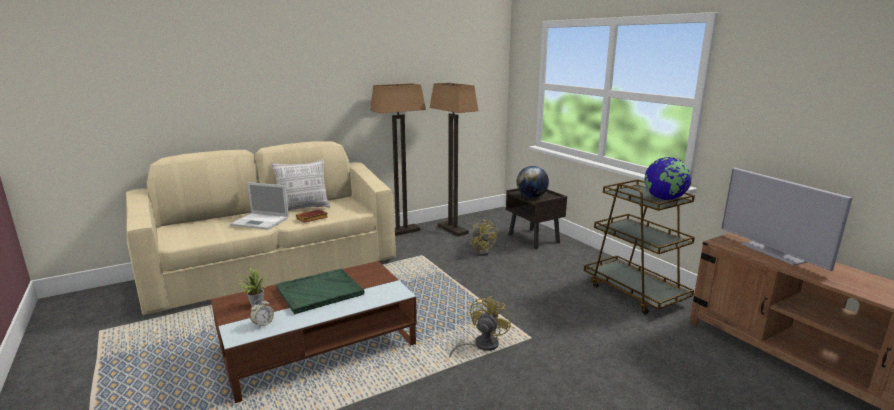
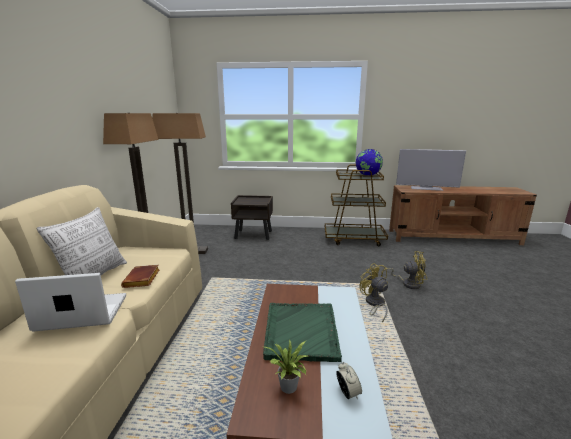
camera: 55 degrees left, 0 degrees up
(261, 221) = (81, 313): laptop -> laptop turned 150 degrees counterclockwise
(482, 251) = (243, 255): yellow fan -> yellow fan (408, 283)
(531, 197) = (253, 202): globe -> none

